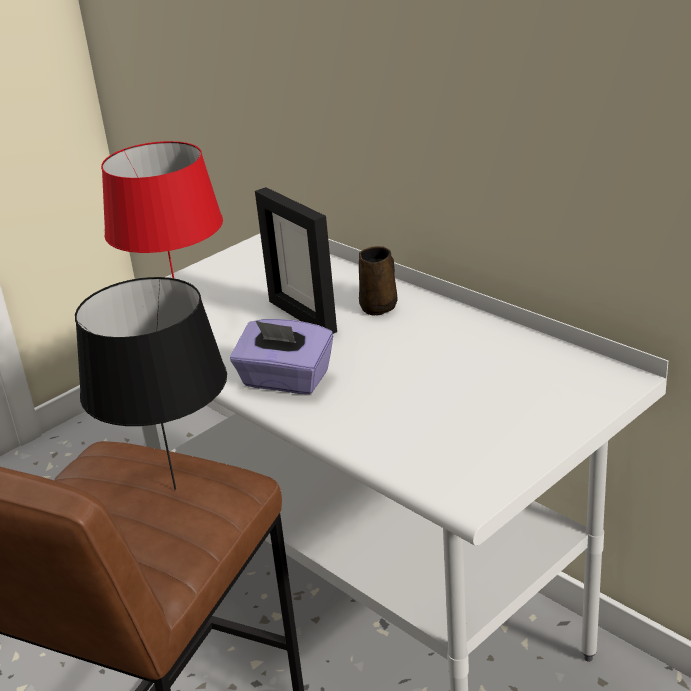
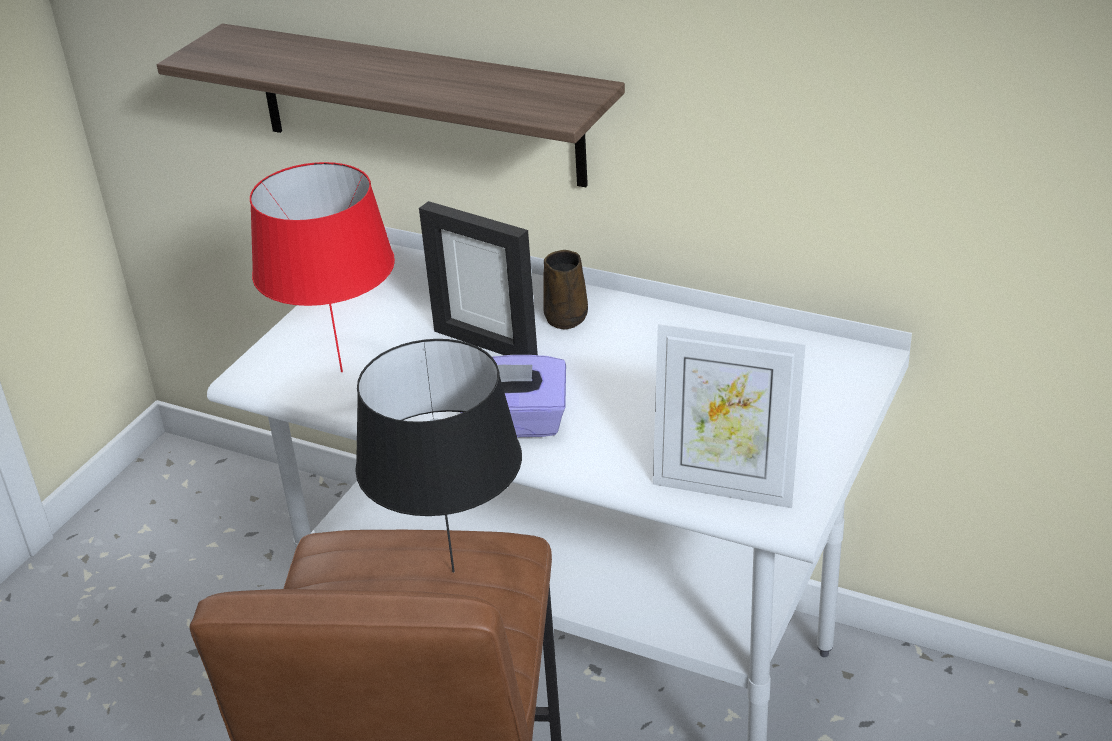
camera: 20 degrees left, 5 degrees up
(300, 117) = (417, 104): none -> shelf
(426, 461) = (724, 486): none -> picture frame

